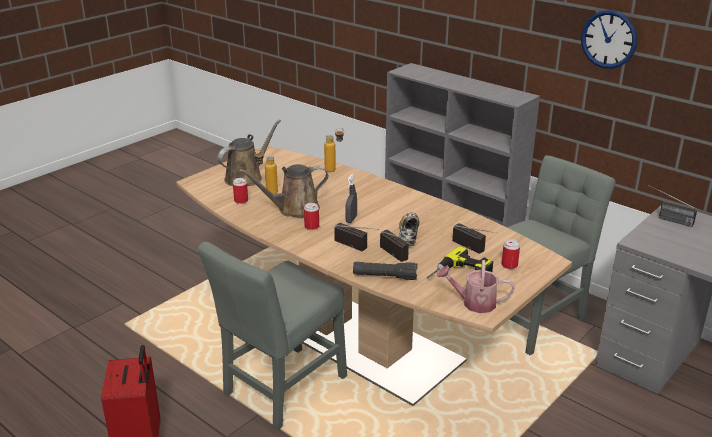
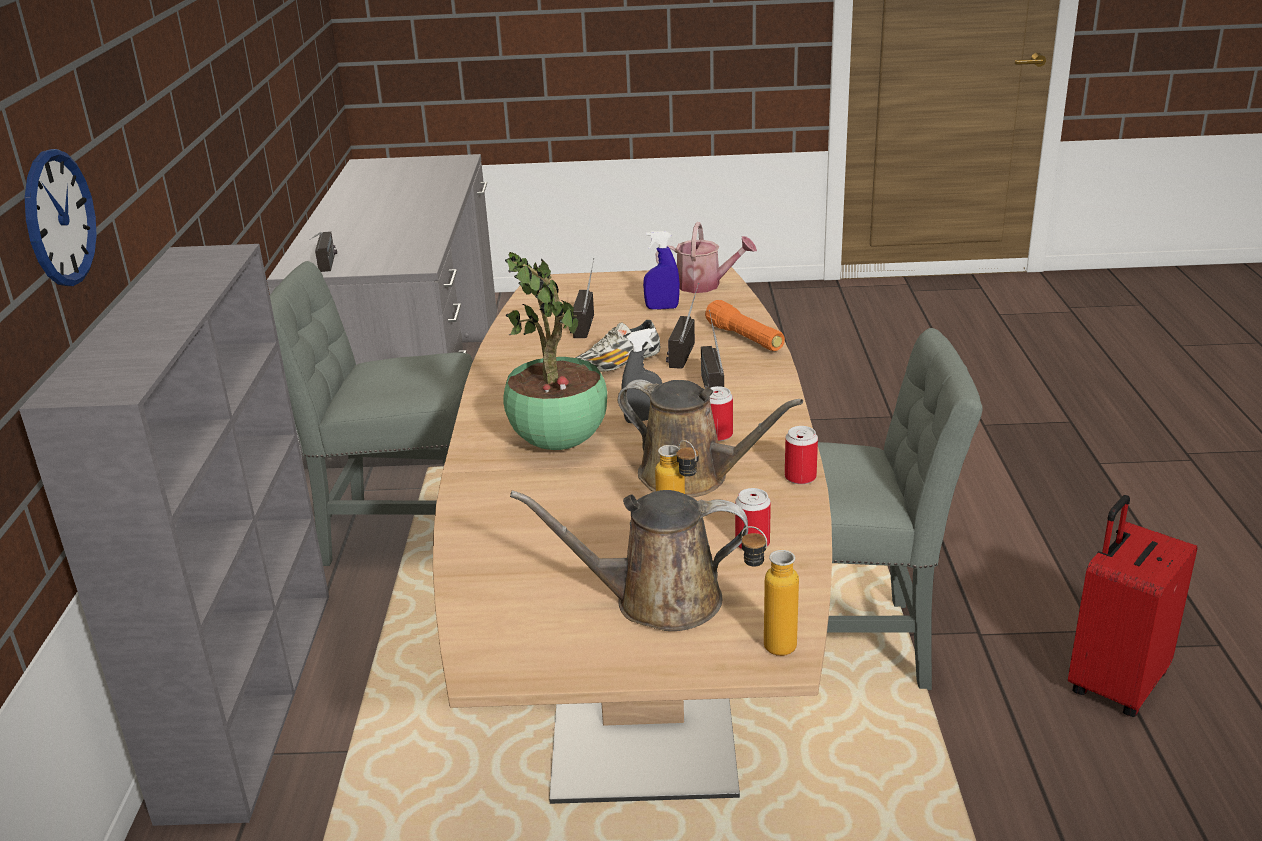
camera: 130 degrees left, 0 degrees up
(334, 169) = (474, 525): bottle -> bottle (767, 642)
(360, 198) = (560, 444): none -> potted plant
(385, 277) = (745, 338): black flashlight -> orange flashlight
(459, 275) = (662, 308): power drill -> blue spray bottle
(474, 303) = (705, 285): watering can -> watering can turned 45 degrees counterclockwise
(509, 265) = (593, 295): can -> can (800, 477)
(608, 39) = (161, 77): wall clock -> wall clock (59, 218)

